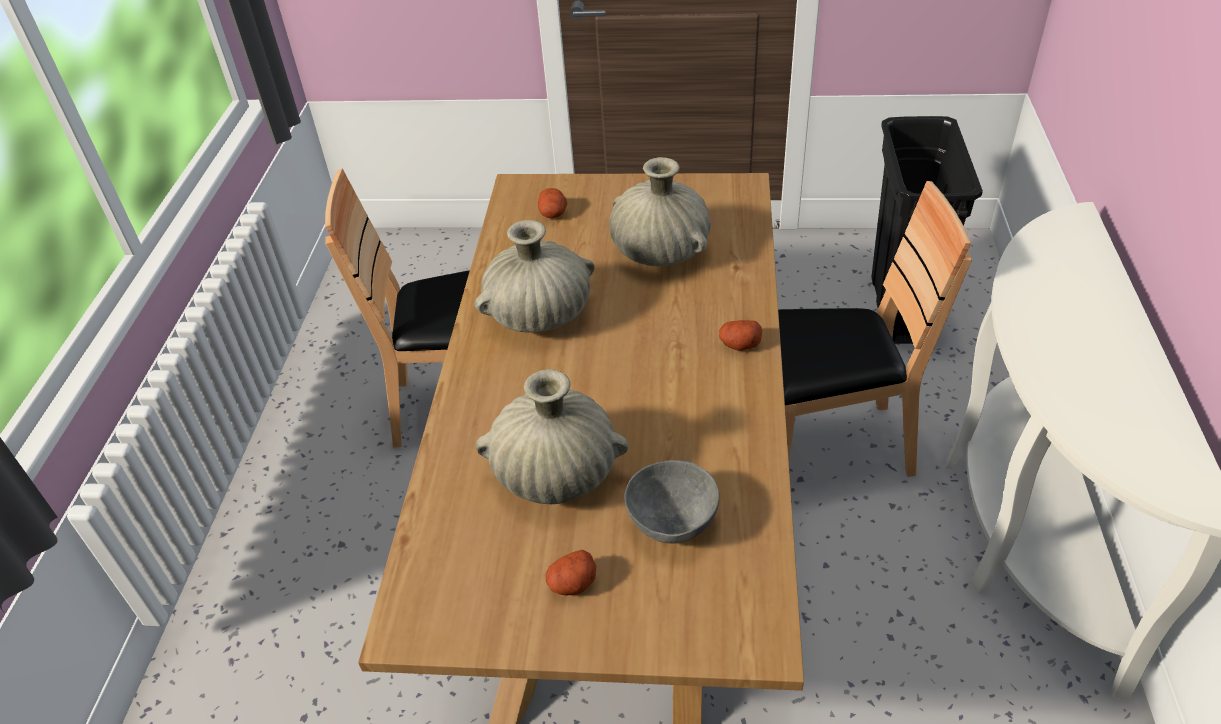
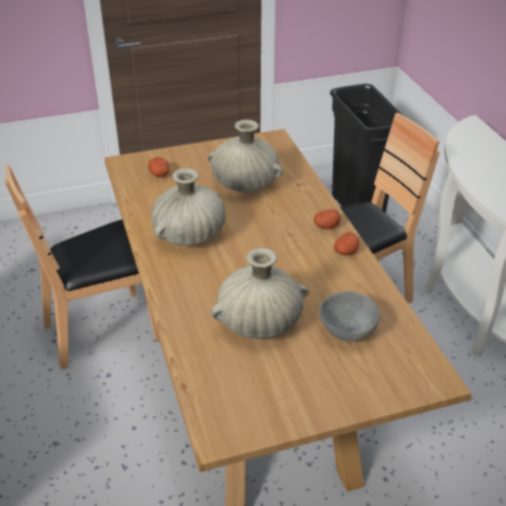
camera: 25 degrees left, 5 degrees down
(572, 583) = (309, 380): potato -> potato (346, 252)

